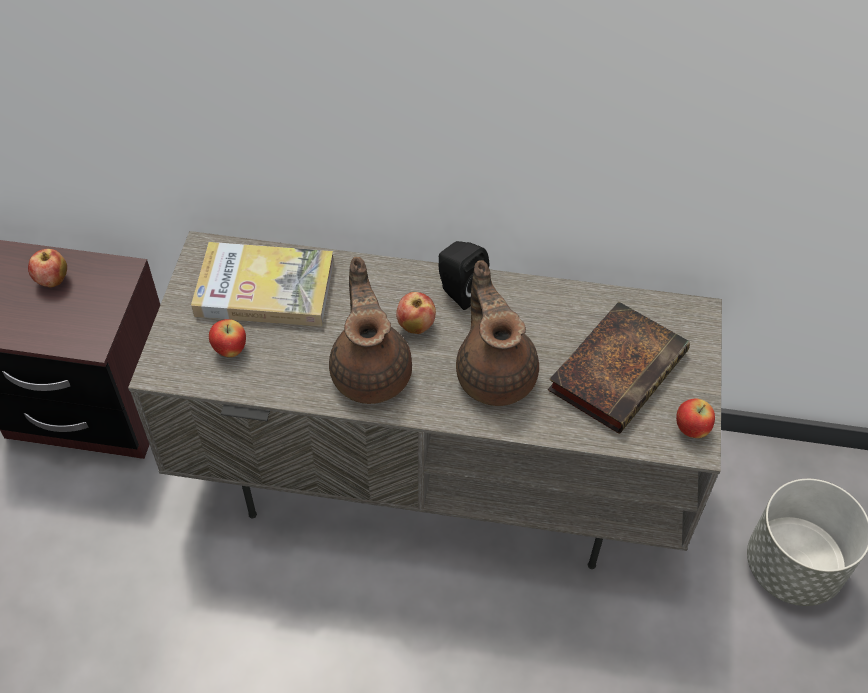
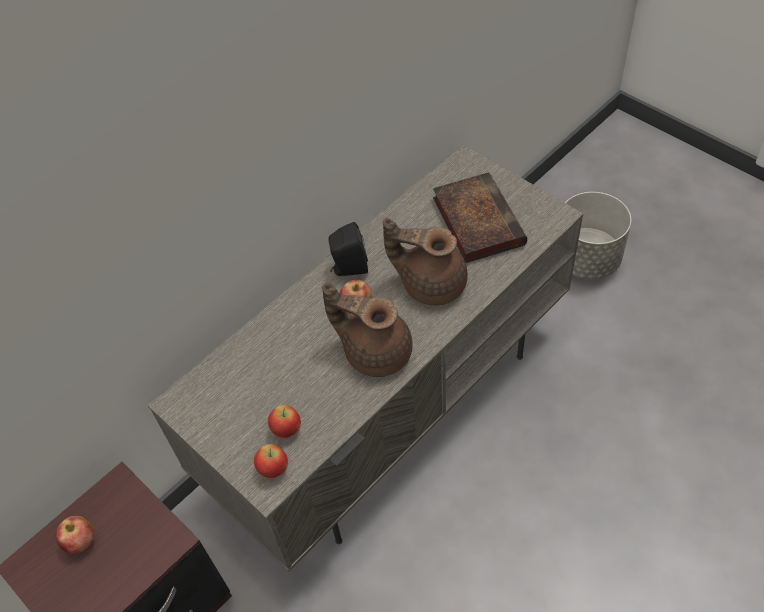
camera: 50 degrees left, 0 degrees up
(265, 289) = (248, 381): book -> none
(691, 429) = (545, 210): apple -> apple (273, 469)

